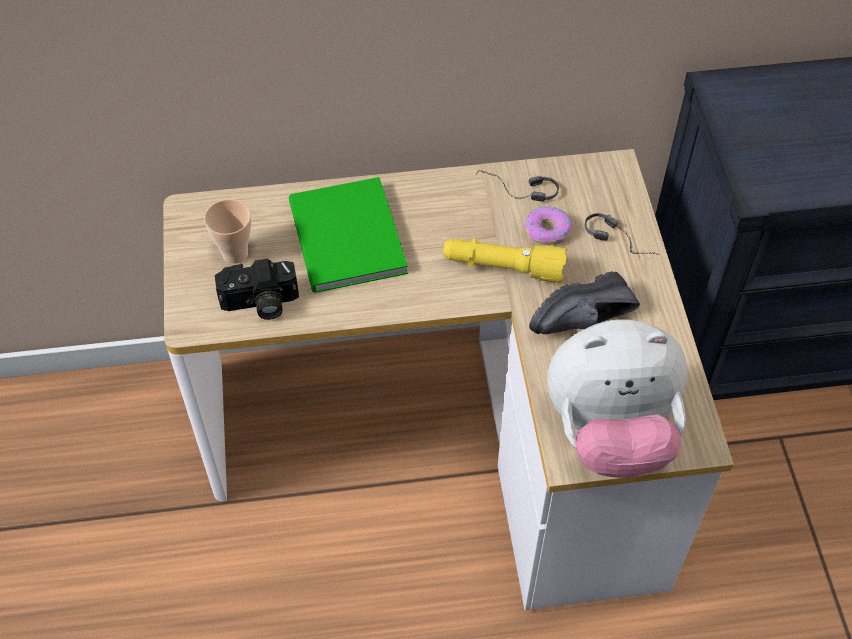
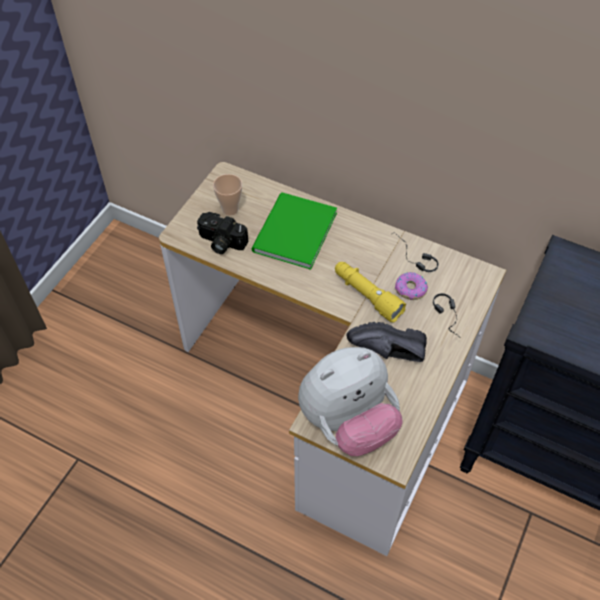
camera: 35 degrees right, 0 degrees up
(610, 432) = (348, 422): plush toy -> plush toy turned 60 degrees counterclockwise

